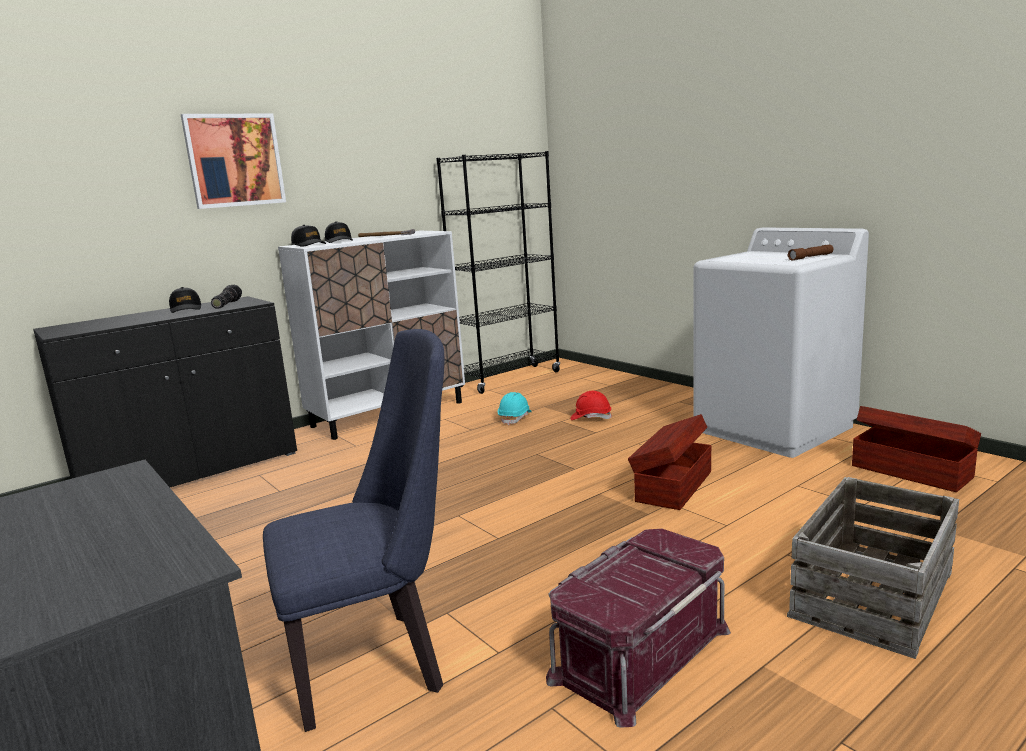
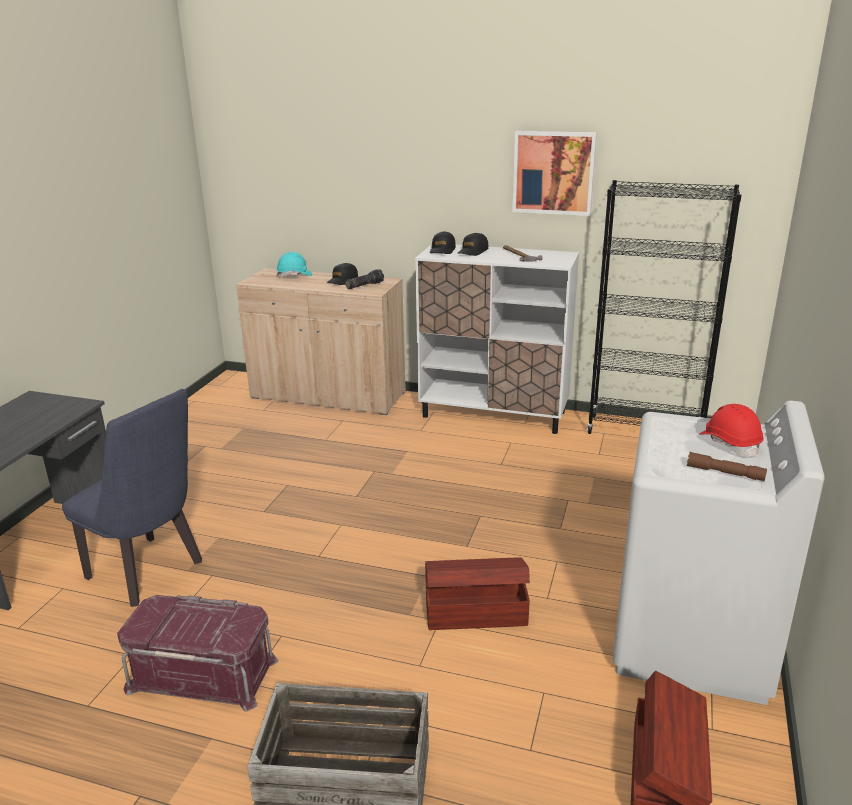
camera: 55 degrees right, 10 degrees up
(190, 471) = (328, 396): black cabinet -> beige cabinet
(234, 160) = (409, 165): picture -> picture (553, 173)
(515, 418) = (548, 474): turquoise hard hat -> turquoise hard hat (294, 275)
(591, 418) = (594, 513): red hard hat -> red hard hat (729, 443)

